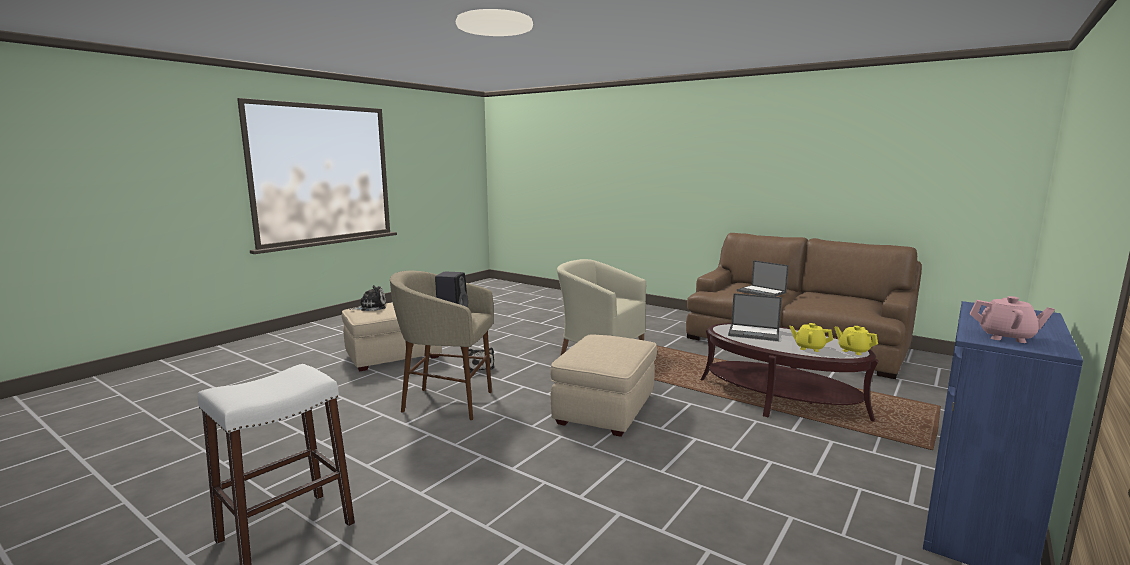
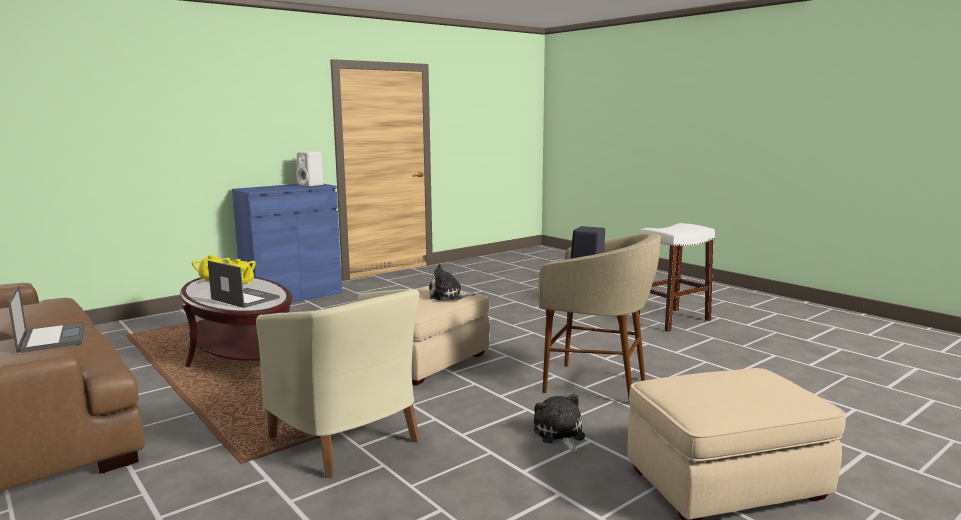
camera: 165 degrees left, 0 degrees up
(371, 307) = (776, 395): plush toy -> plush toy (448, 296)
(1006, 337) = (311, 185): pink teapot -> white speaker

